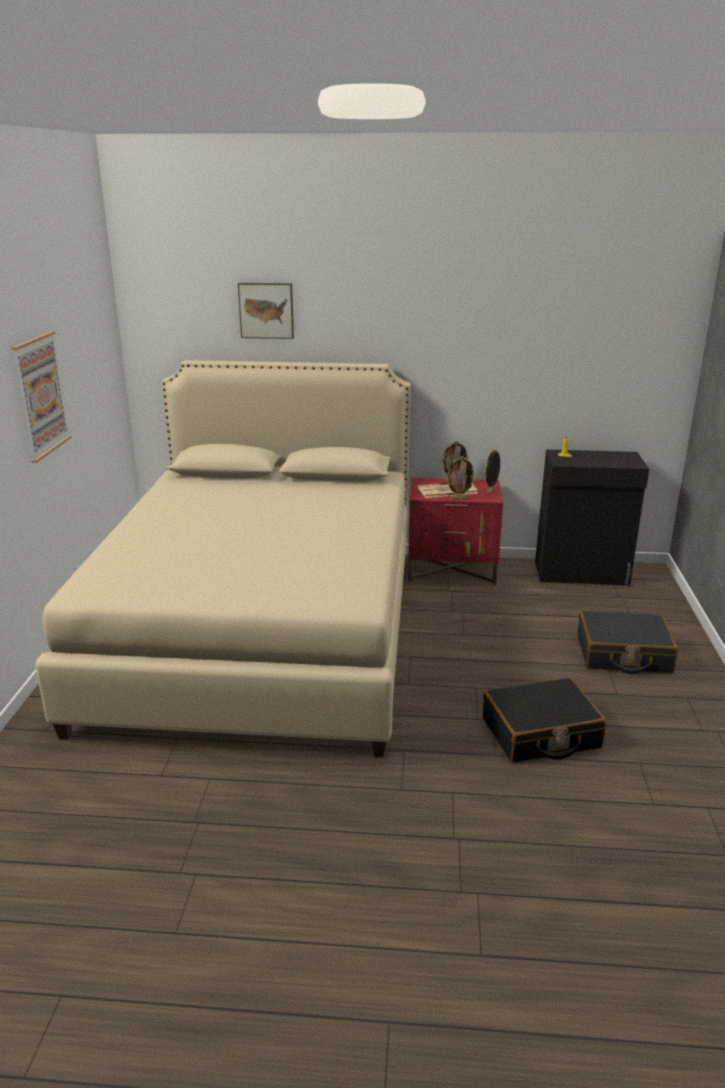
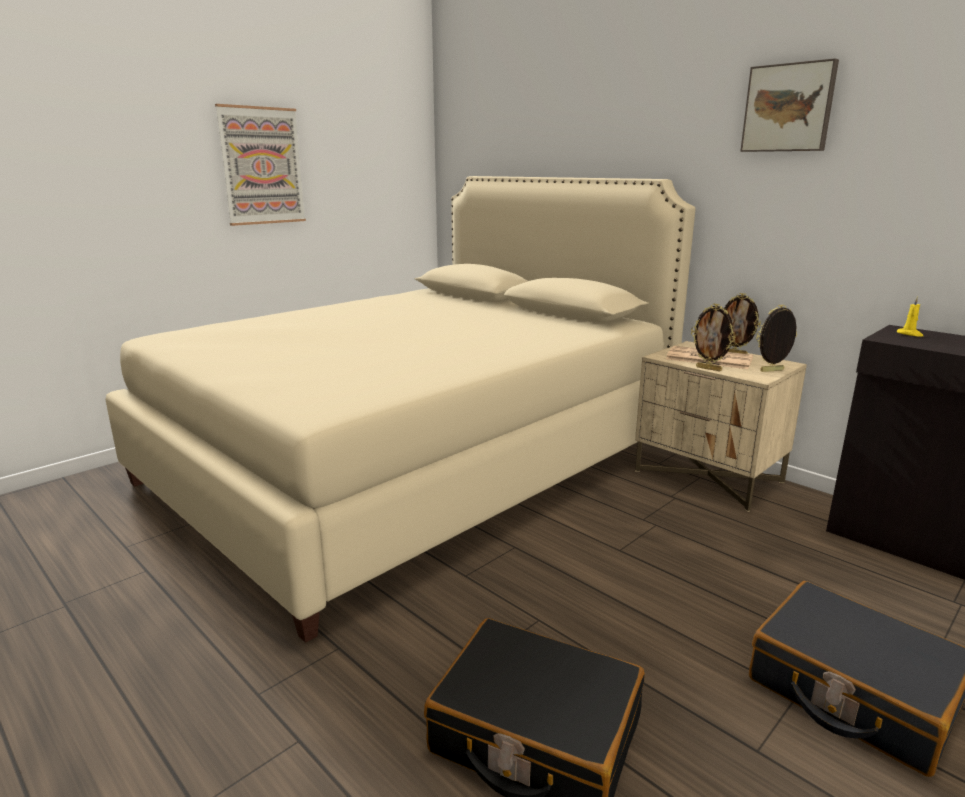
camera: 40 degrees right, 5 degrees down
(266, 310) = (550, 116): picture -> picture (788, 108)
(452, 570) = (709, 477): red nightstand -> beige nightstand

